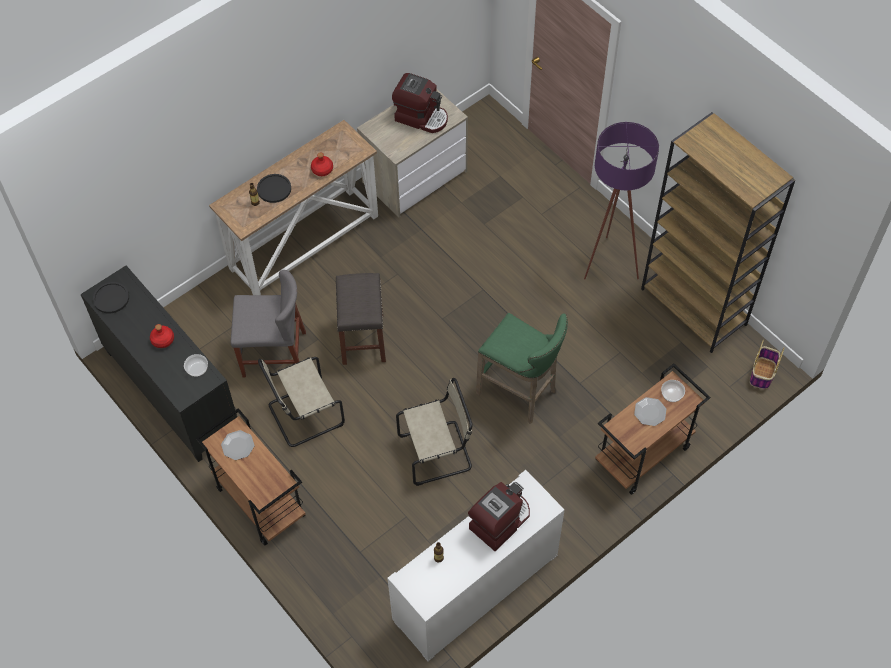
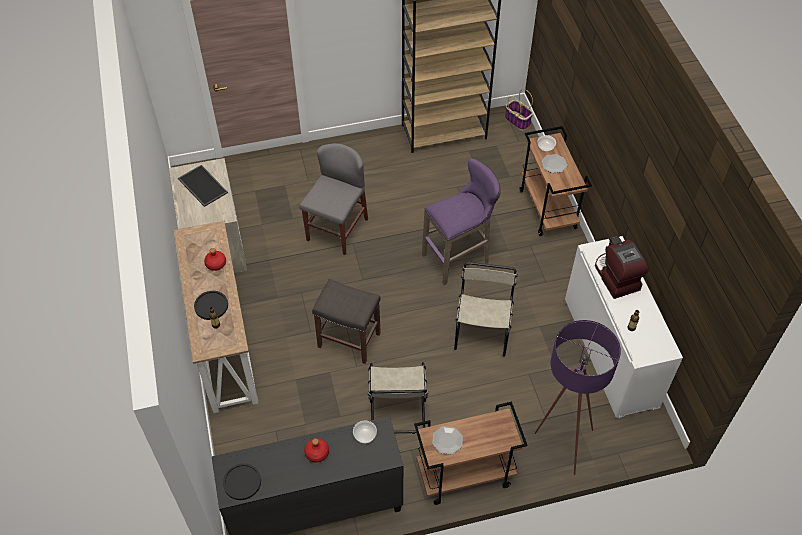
camera: 65 degrees left, 5 degrees down
(274, 354) = (324, 410): grey chair -> grey chair (337, 230)
(421, 117) = (202, 186): coffee machine -> tray
(520, 393) = (458, 258): green stool -> purple stool
(609, 259) = (374, 159): purple floor lamp -> purple floor lamp (560, 442)

